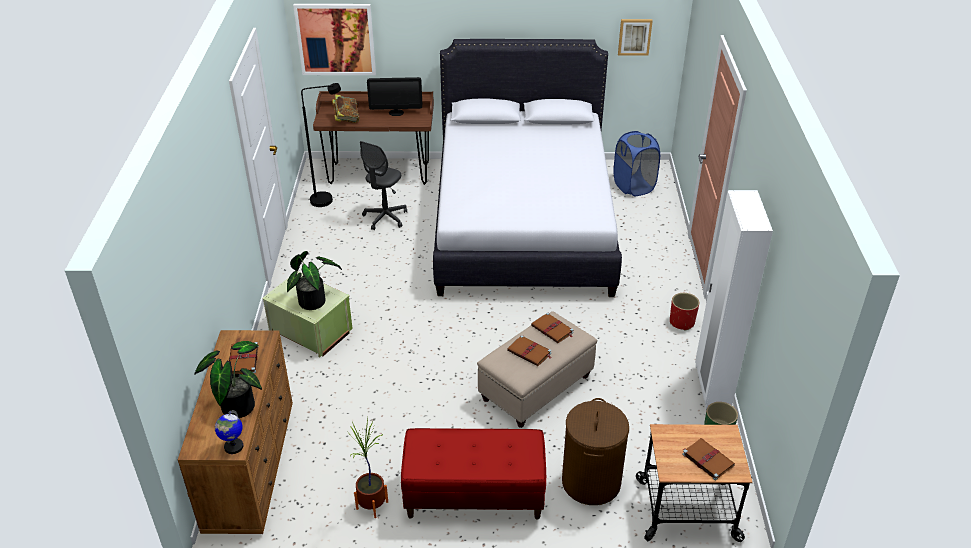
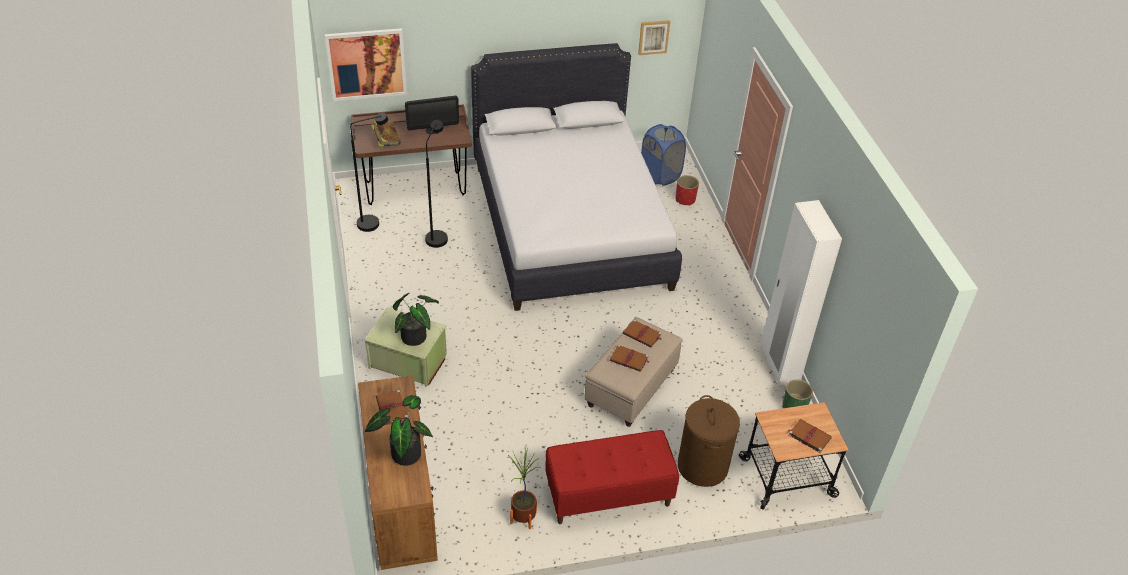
camera: 15 degrees left, 5 degrees up
(233, 447) = (417, 491): globe -> none
(385, 218) = (437, 235): grey office chair -> black floor lamp
(682, 322) = (738, 307): red planter -> red planter (685, 199)

